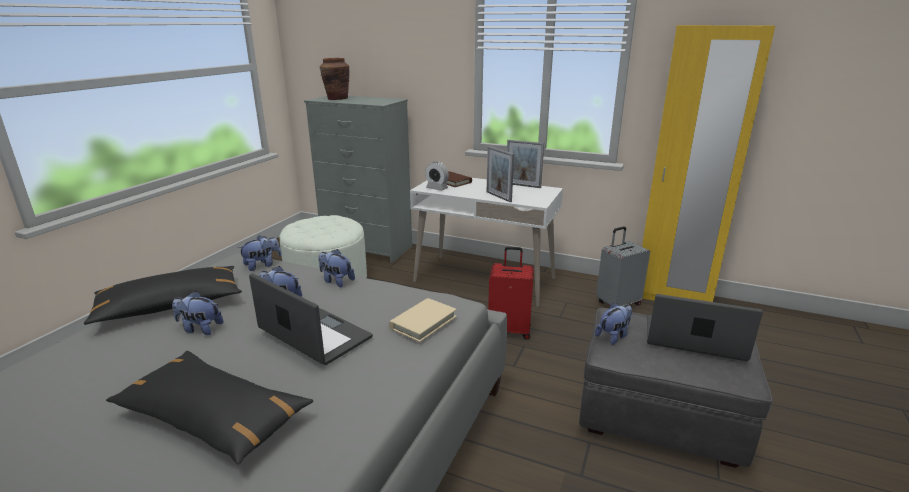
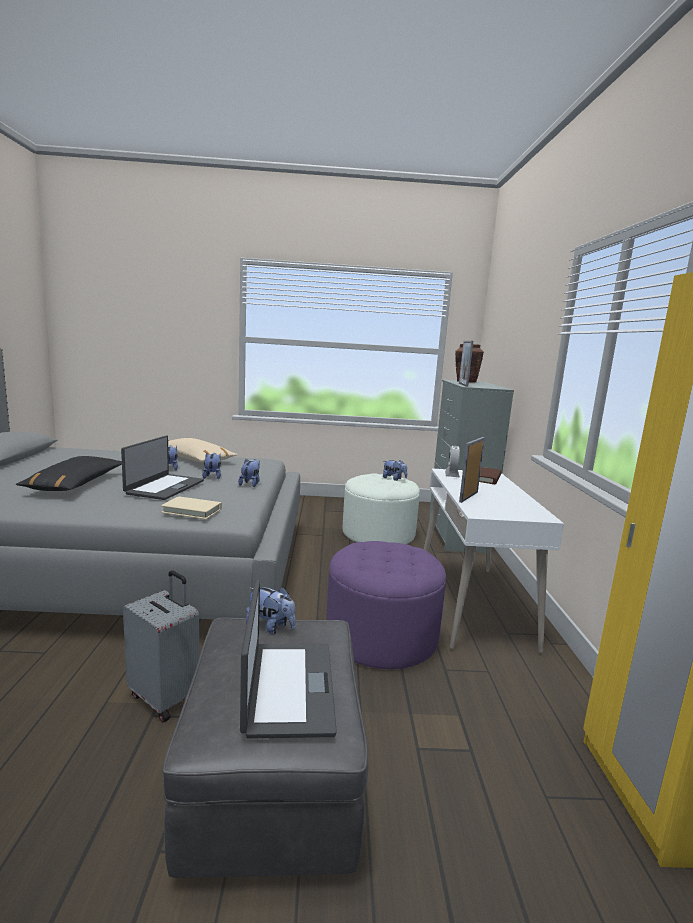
camera: 65 degrees right, 10 degrees down
(170, 305) = (194, 459): black pillow -> beige pillow
(262, 265) = (261, 466): plush toy -> plush toy (394, 479)
(509, 330) = (381, 636): red suitcase -> purple ottoman
(523, 185) = (530, 504): picture frame -> picture frame (463, 384)
(617, 303) = (539, 722): grey suitcase -> grey suitcase (165, 697)

